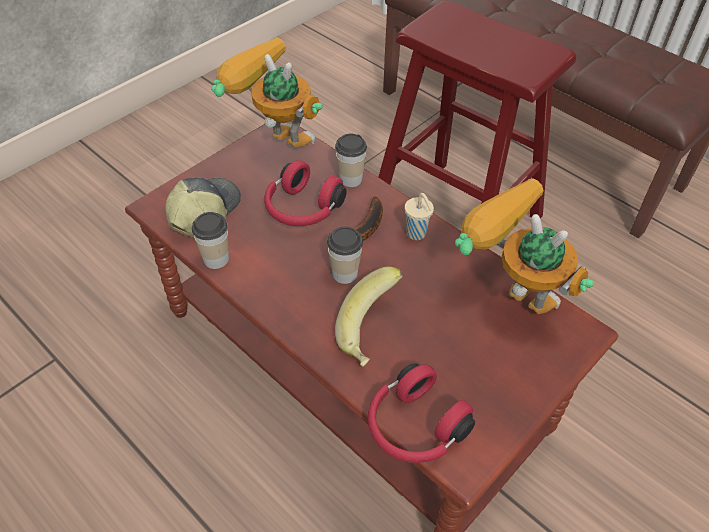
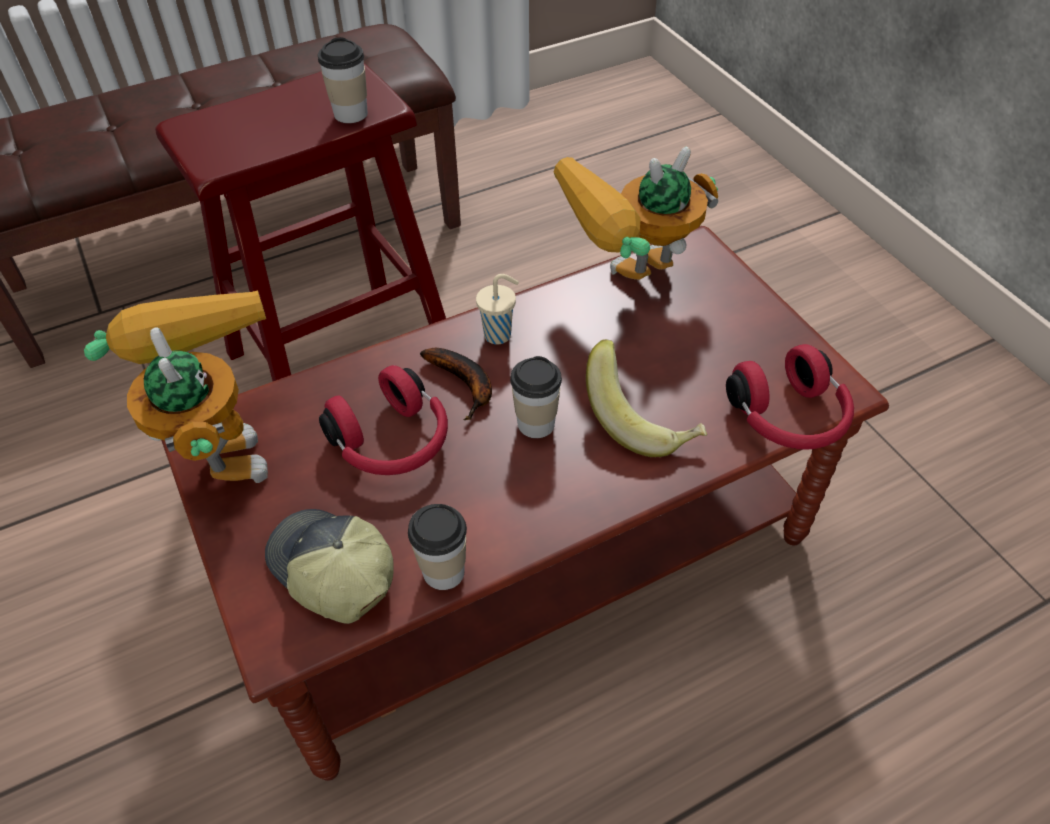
camera: 70 degrees left, 0 degrees up
(273, 140) = (217, 445): toy robot -> toy robot turned 105 degrees clockwise
(350, 179) = (360, 374): cup -> cup (350, 114)

